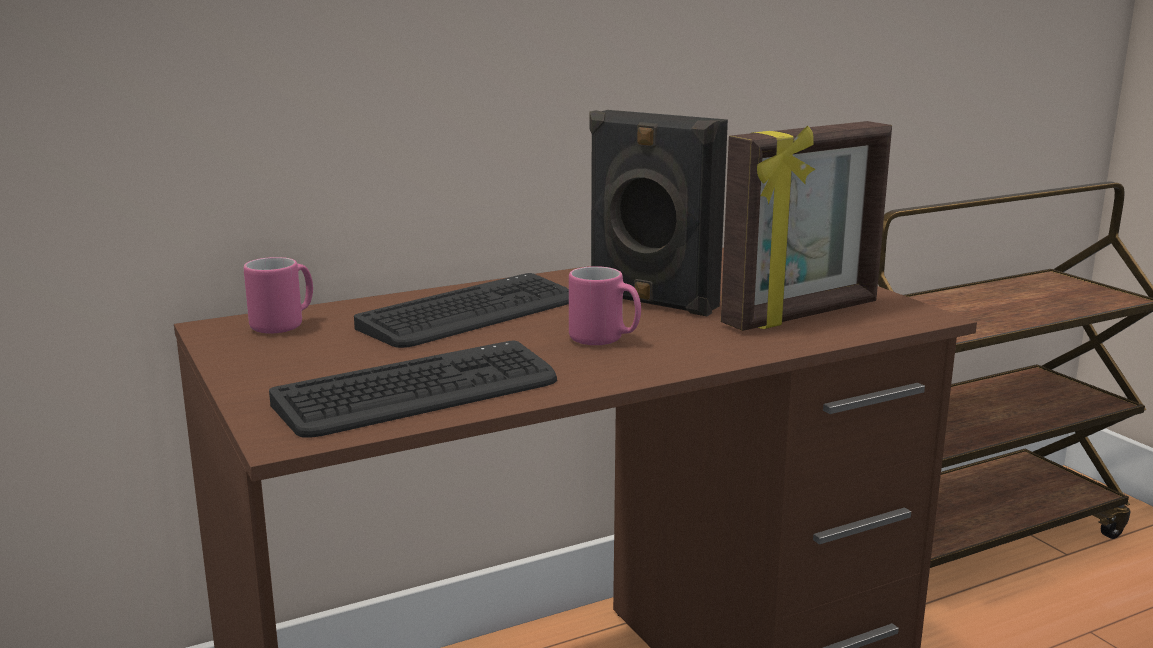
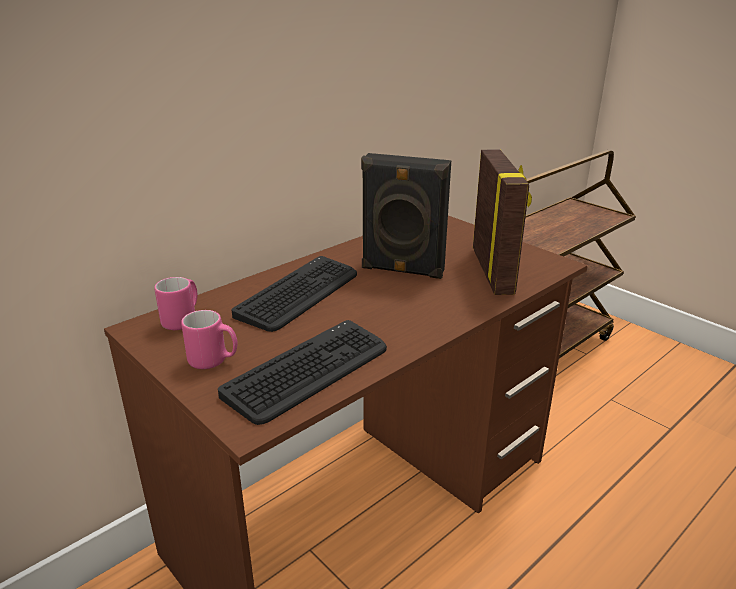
camera: 15 degrees left, 10 degrees up
(605, 340) = (394, 307): pink mug -> pink mug (214, 361)
(803, 315) = (494, 271): picture frame -> picture frame turned 45 degrees counterclockwise

